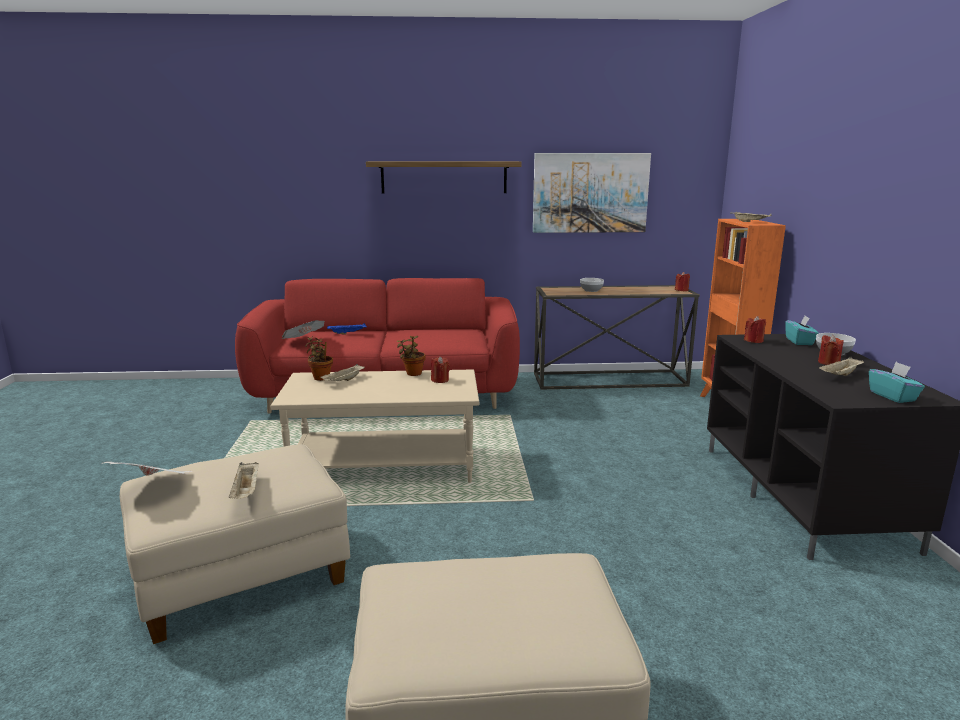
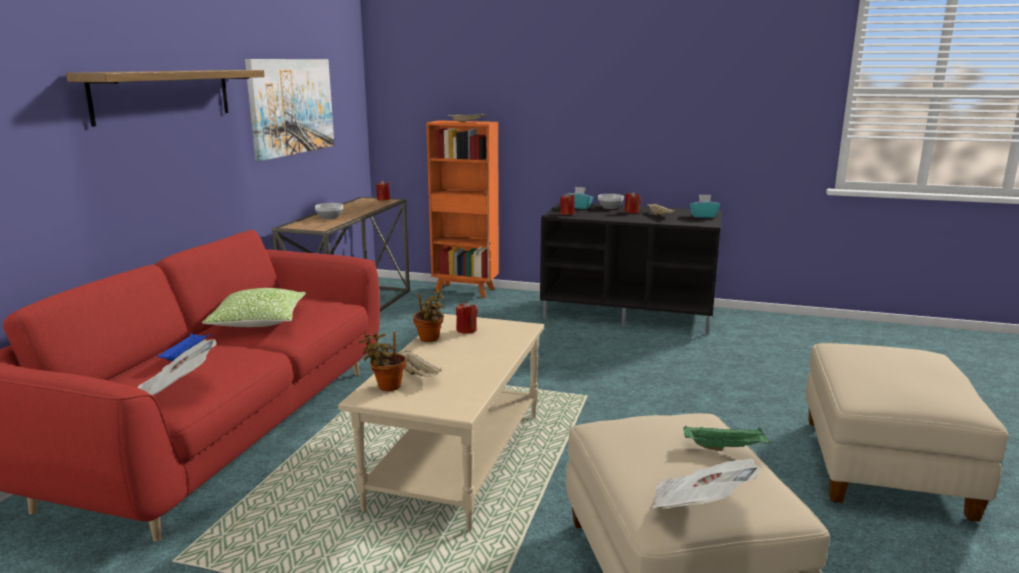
camera: 70 degrees left, 0 degrees up
(246, 492) = (725, 448): beige tray -> green tray
(416, 334) = (258, 321): none -> pillow

